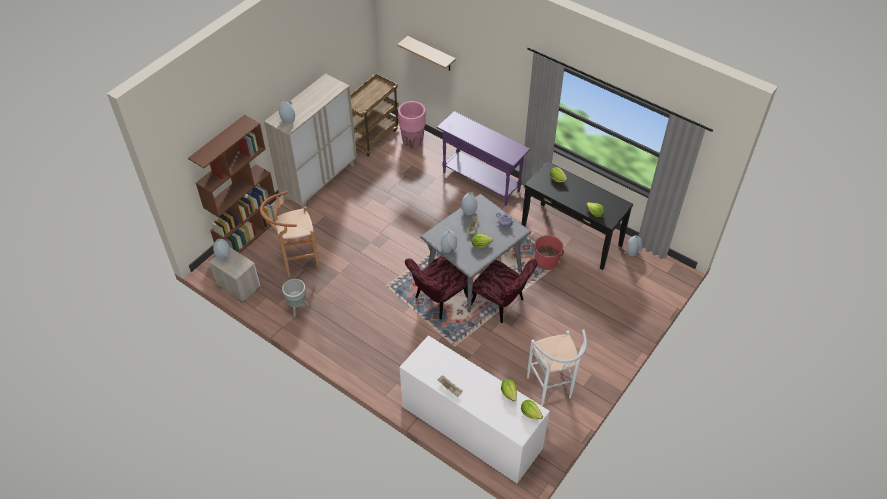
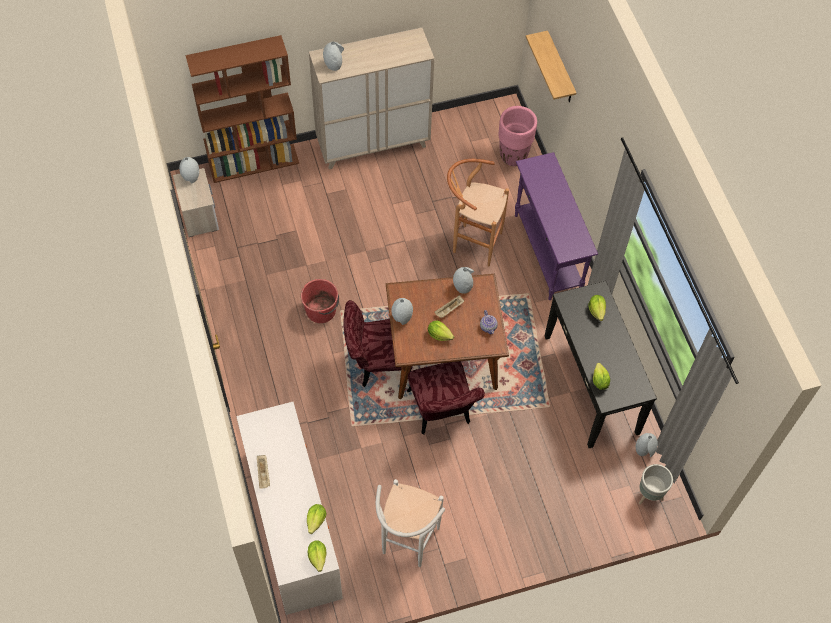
camera: 35 degrees right, 10 degrees up
(297, 263) = (274, 227): brown stool -> brown stool (472, 242)
(298, 308) = (235, 278): grey planter -> grey planter (649, 495)
(372, 136) = (474, 122): brown cart -> none
(474, 273) = (443, 357): grey dining table -> brown dining table
(547, 260) = (535, 395): red bucket -> red bucket (321, 310)

